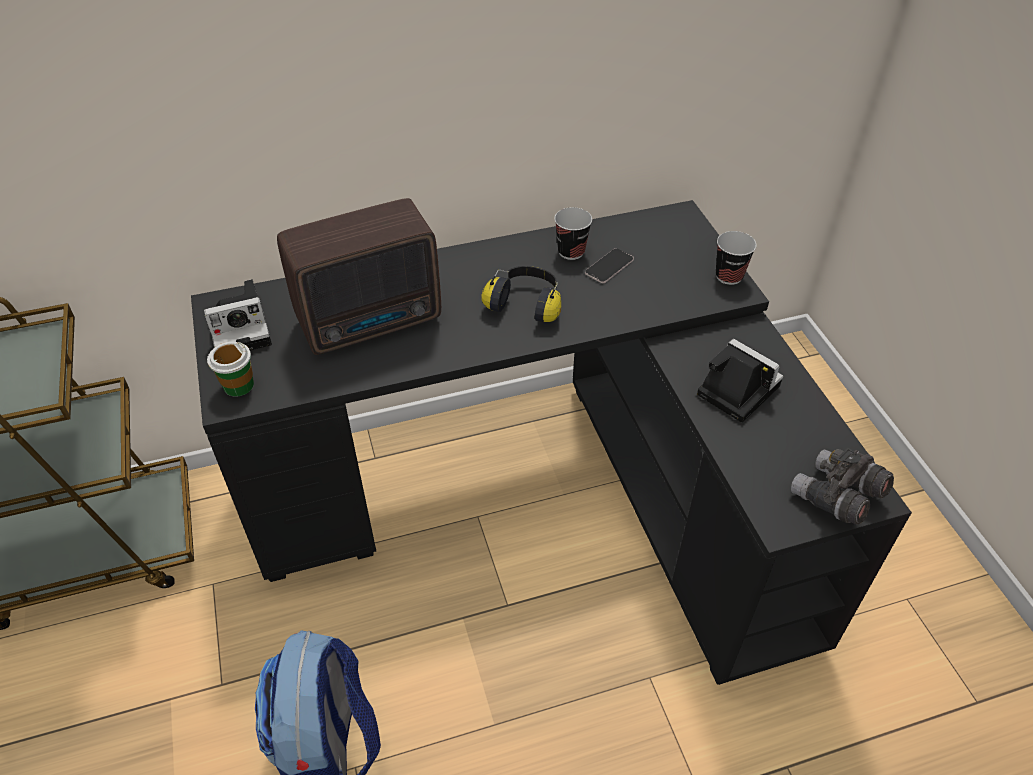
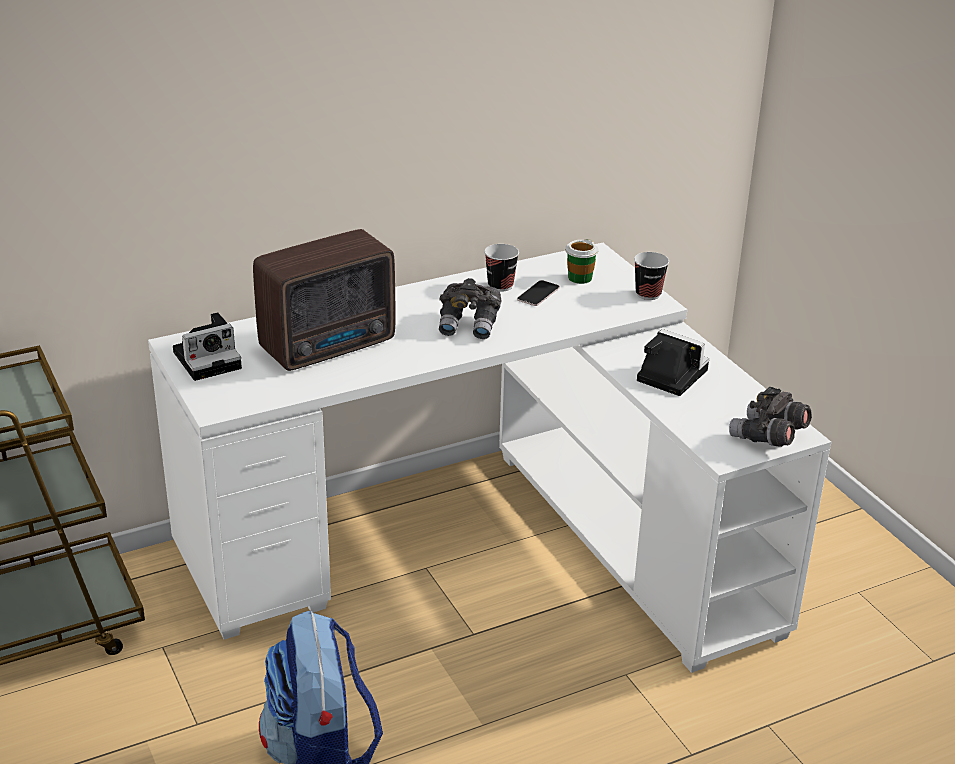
camera: 10 degrees left, 15 degrees down
(238, 385) = (221, 398): cup -> cup (579, 278)
(526, 304) = (469, 325): headphones -> grey binoculars
(545, 492) = (490, 542): black desk -> white desk

